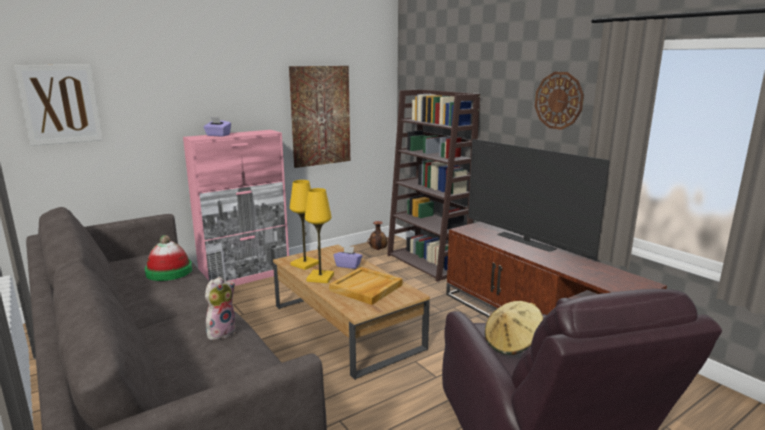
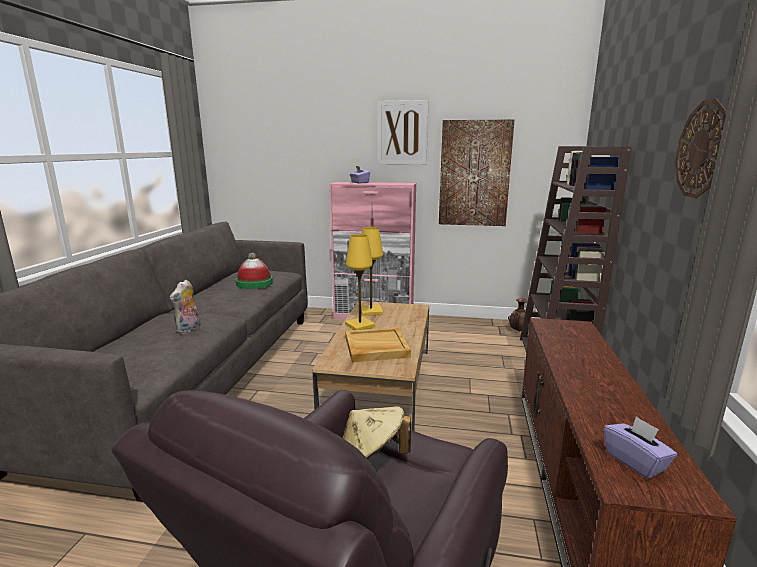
camera: 45 degrees right, 0 degrees up
(60, 104) = (255, 149): picture -> picture (402, 133)
(221, 332) = (189, 329): plush toy -> plush toy turned 120 degrees clockwise
(348, 265) = (400, 324): purple tissue box -> purple tissue box (635, 461)
(525, 242) = (600, 361): television -> none

